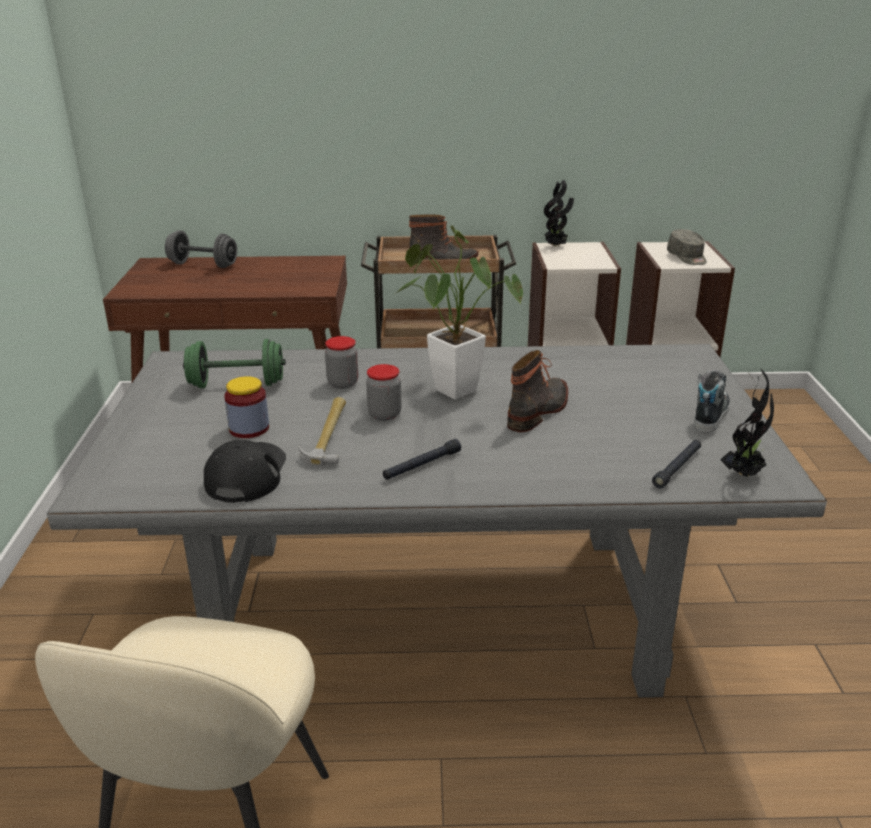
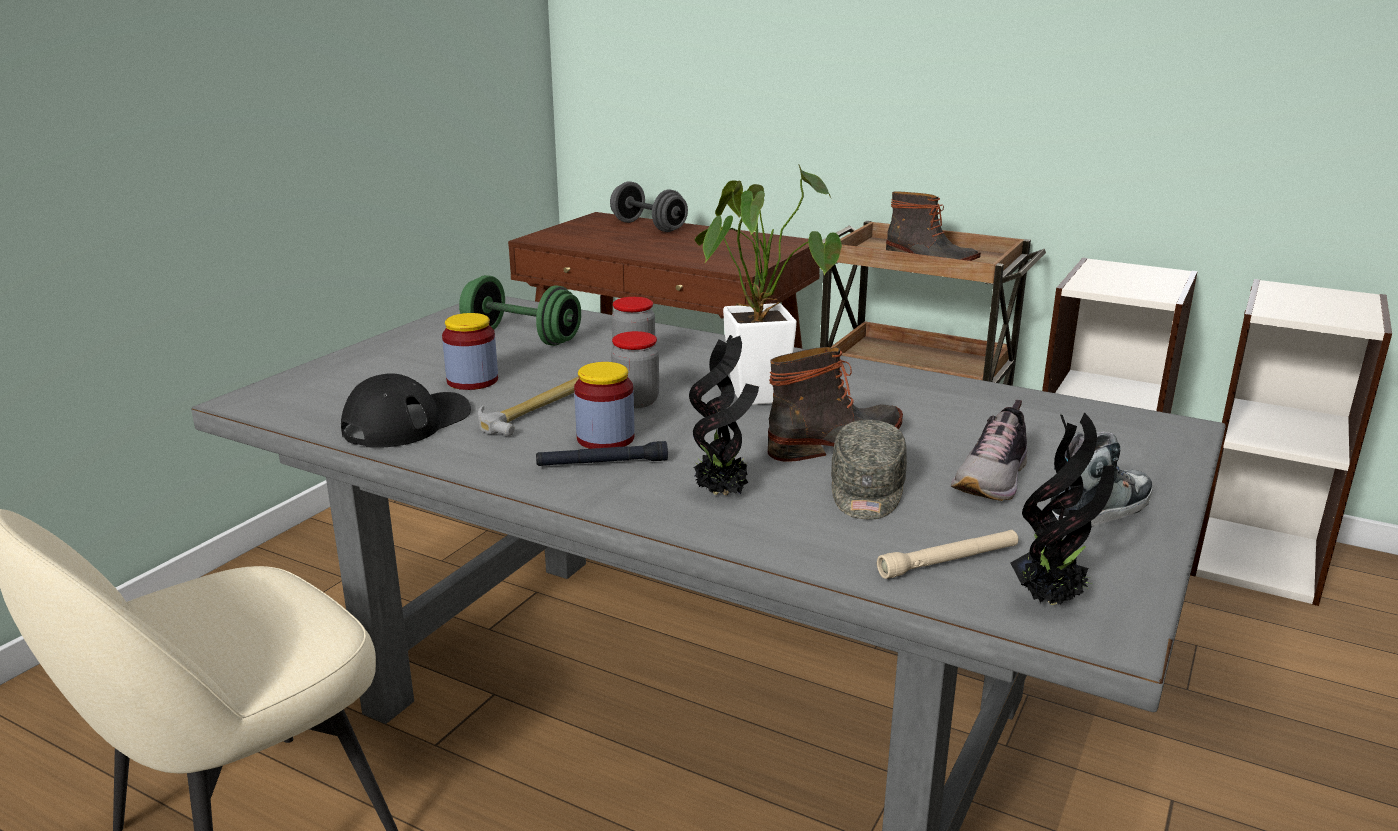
camera: 30 degrees right, 5 degrees down
(400, 447) = (605, 438): none -> jar
(556, 246) = (1112, 266): potted plant -> potted plant (723, 494)
(643, 411) = (993, 479): none -> shoe
(677, 468) = (949, 562): black flashlight -> beige flashlight
(687, 257) = (1317, 308): grey cap -> grey cap (866, 492)

